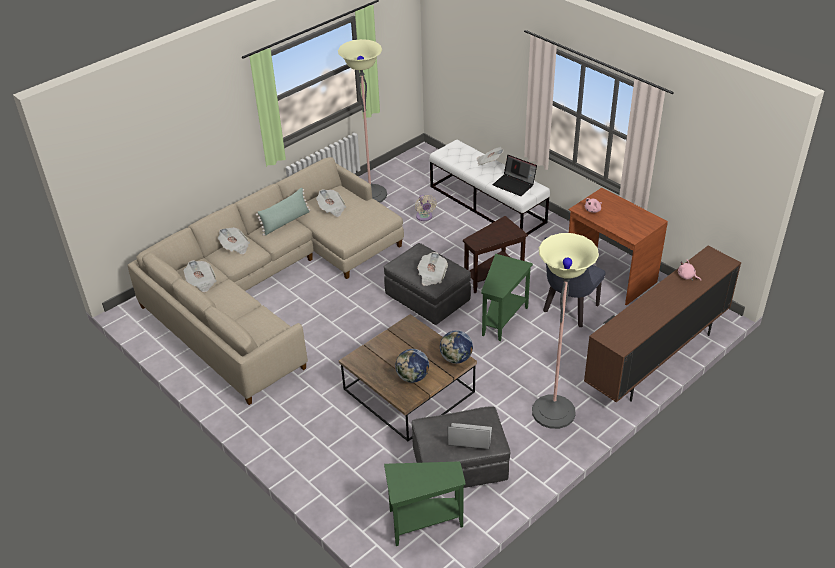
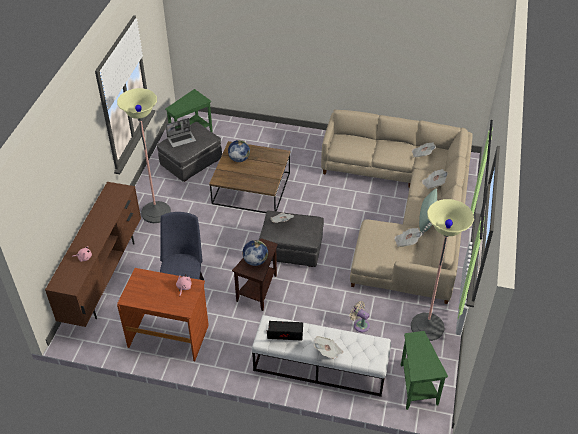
camera: 145 degrees right, 5 degrees up
(456, 358) = (222, 179): globe -> globe (255, 261)
(502, 318) = (228, 260): green side table -> green side table (416, 387)

